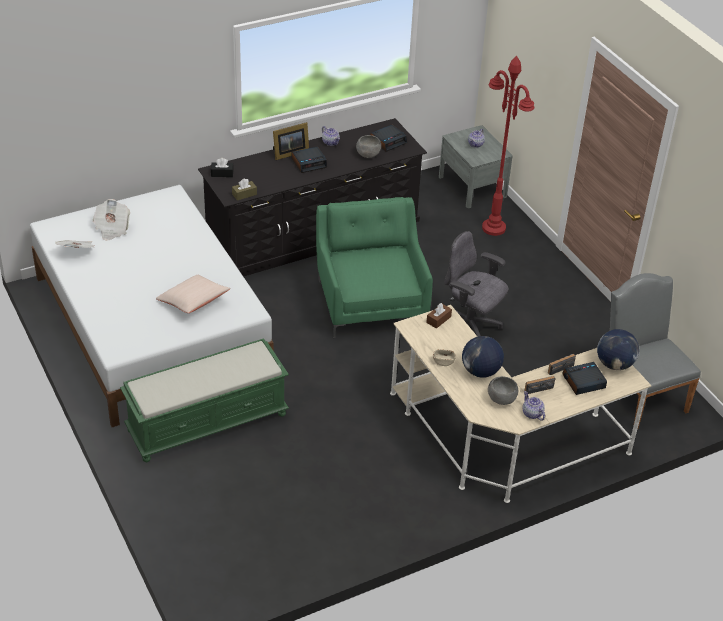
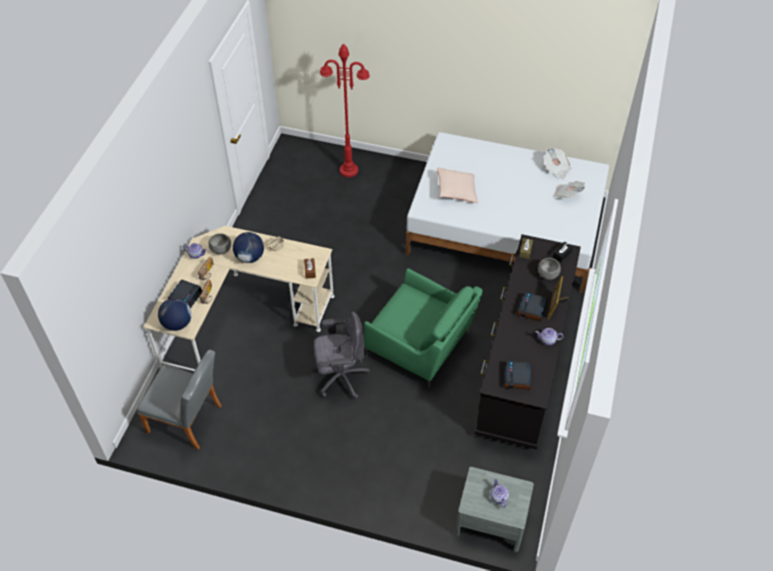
camera: 135 degrees right, 10 degrees up
(208, 421) = (399, 206): green bench -> none
(368, 155) = (510, 351): grey bowl -> grey bowl (547, 274)
(493, 228) = (426, 488): red floor lamp -> red floor lamp (349, 170)

